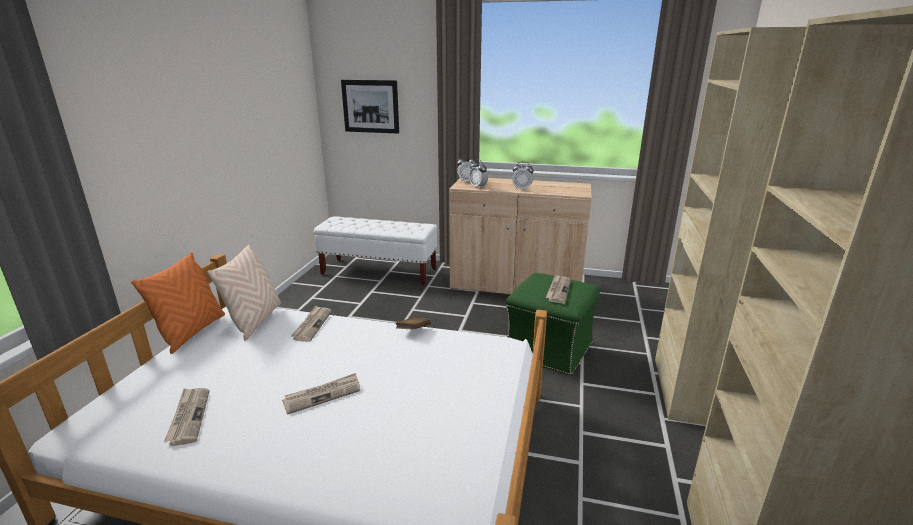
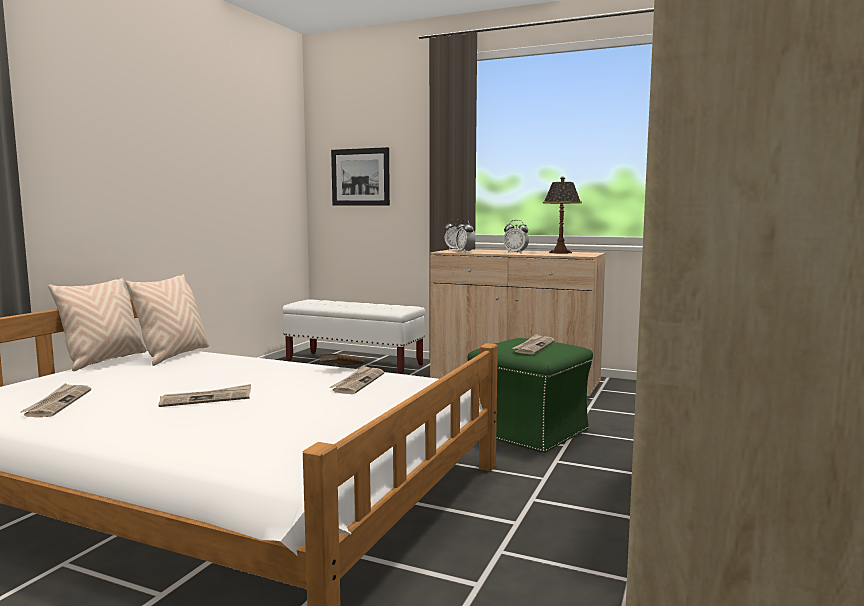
camera: 10 degrees right, 15 degrees down
(191, 332) = (104, 360): orange pillow -> beige pillow
(312, 325) = (231, 360): newspaper -> newspaper (358, 382)
(556, 185) = (560, 252): none -> table lamp

